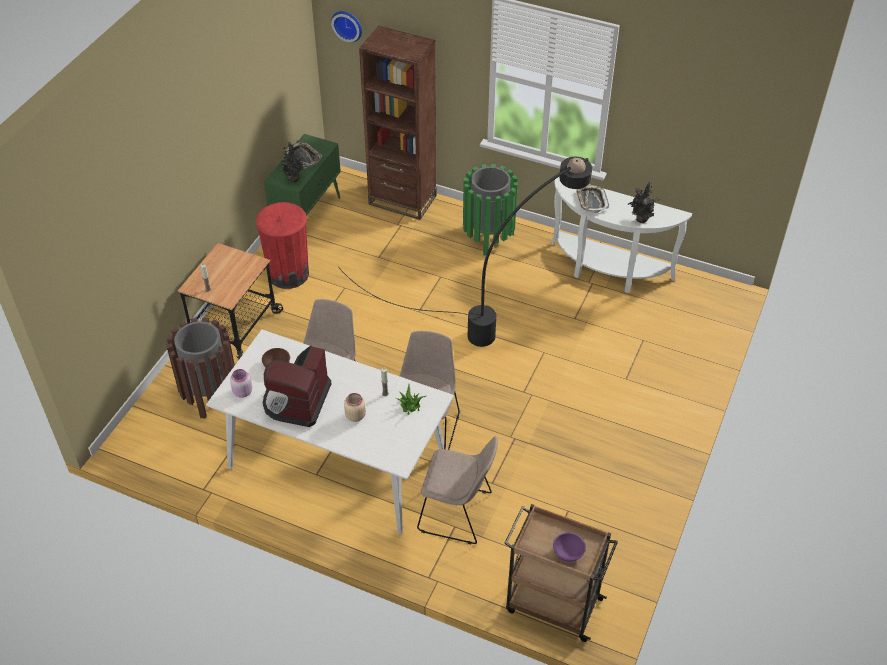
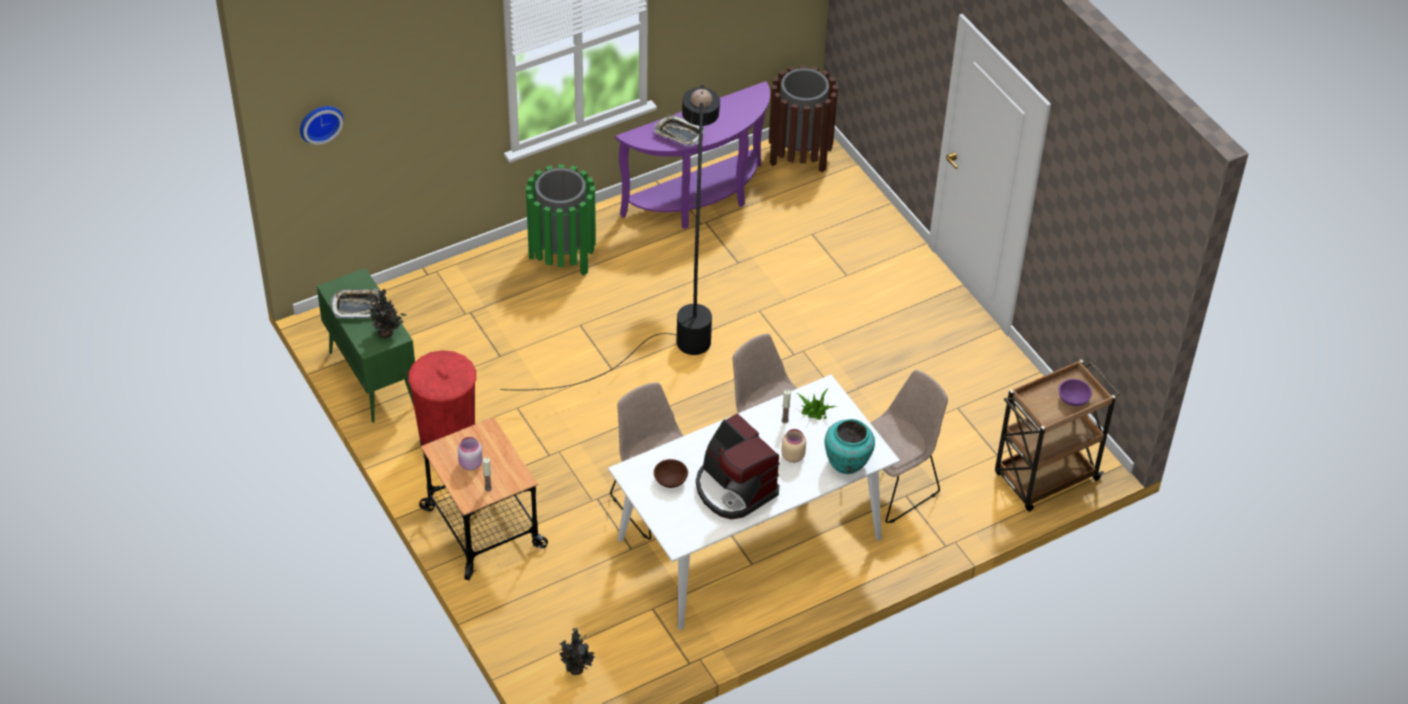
camera: 55 degrees left, 0 degrees up
(210, 395) = (564, 596): brown trash can -> brown trash can (799, 155)
(242, 391) = (682, 524): pink jar -> pink jar (470, 464)
(376, 449) = (848, 463): none -> turquoise vase
(402, 200) = (432, 289): brown bookcase -> none
(607, 271) = (700, 202): white console table -> purple console table
(641, 220) = (739, 118): potted plant -> potted plant (576, 670)

